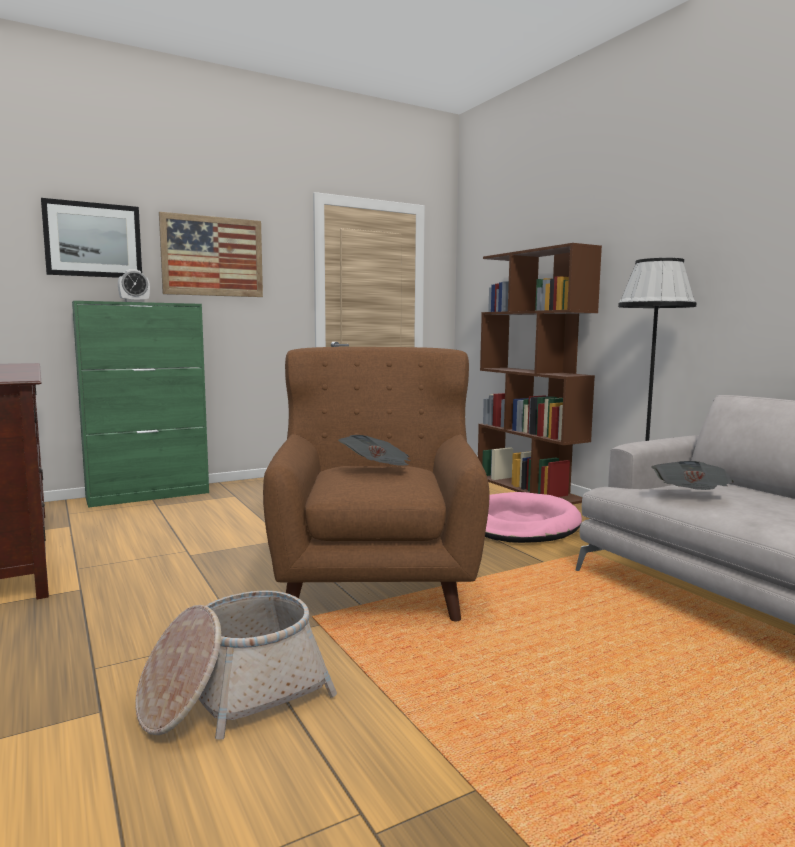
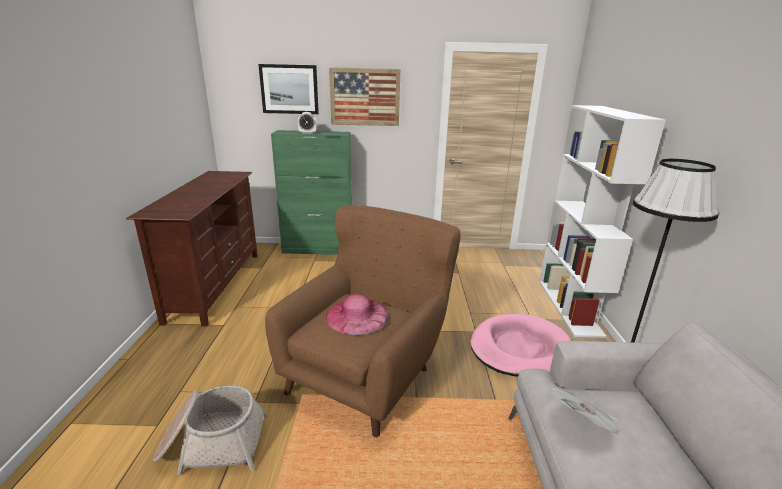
camera: 30 degrees right, 15 degrees up
(378, 471) = (357, 316): newspaper -> pink hat
(529, 489) = (569, 307): brown bookcase -> white bookcase

